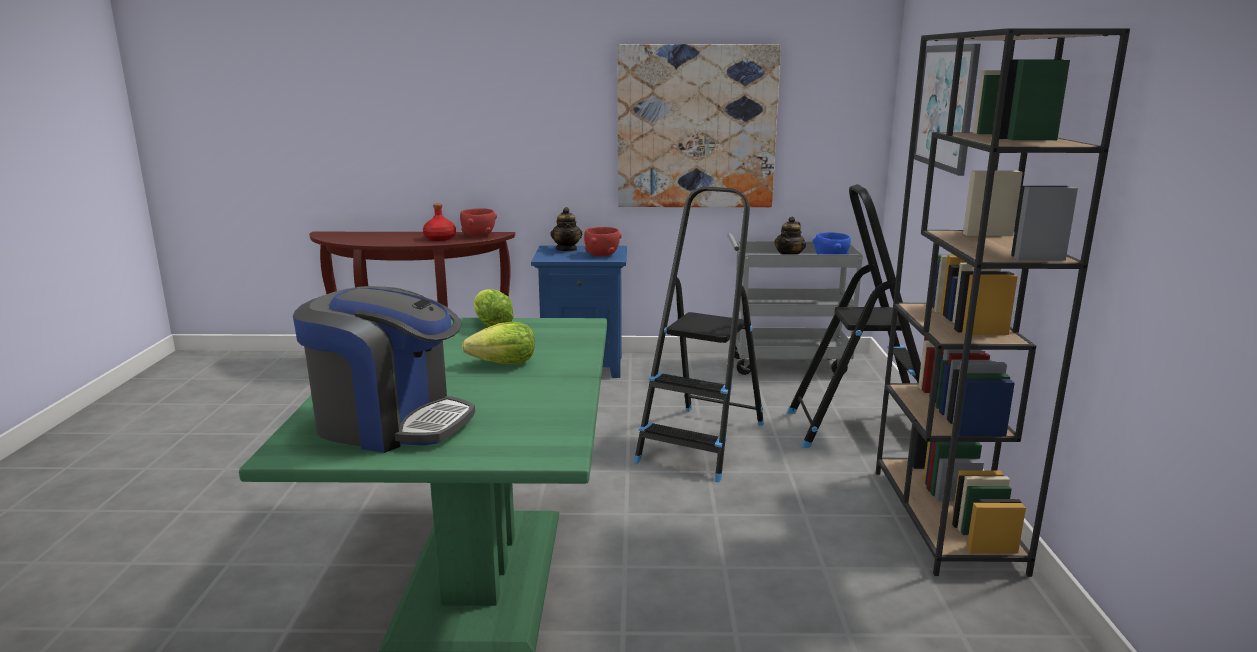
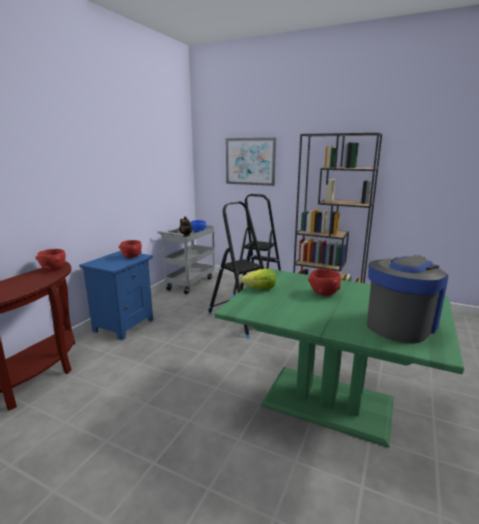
camera: 65 degrees left, 0 degrees up
(440, 238) = (35, 279): red bottle -> none
(504, 363) = (323, 293): lettuce -> red bowl
(567, 249) = (103, 261): teapot -> none
(696, 127) = (137, 179): picture -> none

